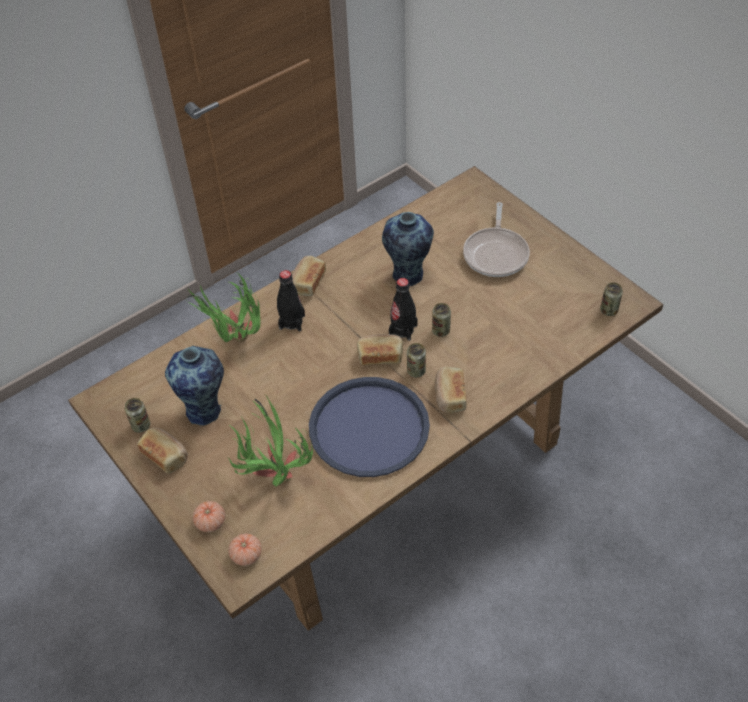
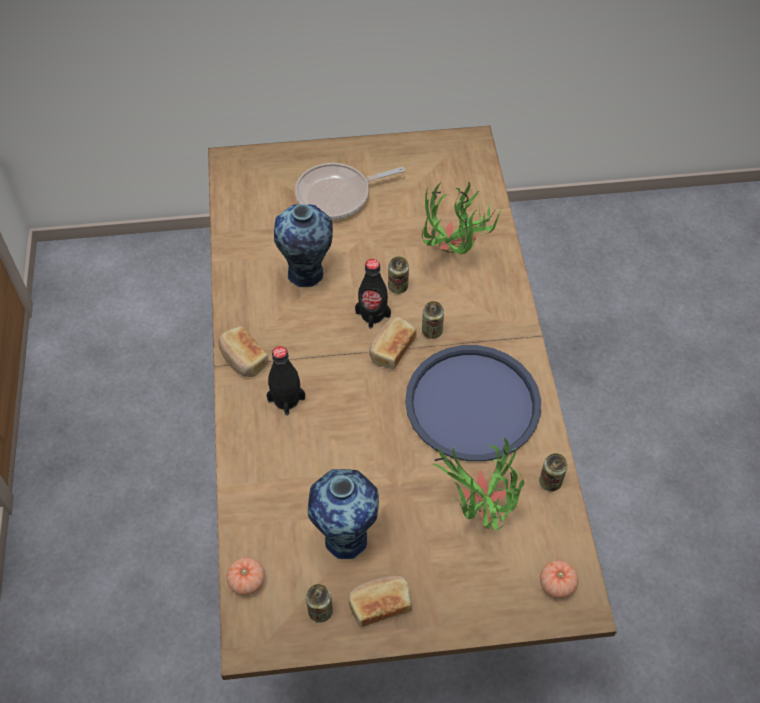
camera: 60 degrees left, 5 degrees up
(210, 522) = (496, 599): tomato -> tomato (247, 581)
(237, 344) = (277, 464): potted plant -> potted plant (452, 257)
(449, 396) = (480, 322): bread -> none
(496, 253) = (337, 195): frying pan -> frying pan turned 120 degrees clockwise
(609, 310) = (469, 161): can -> can (550, 482)

